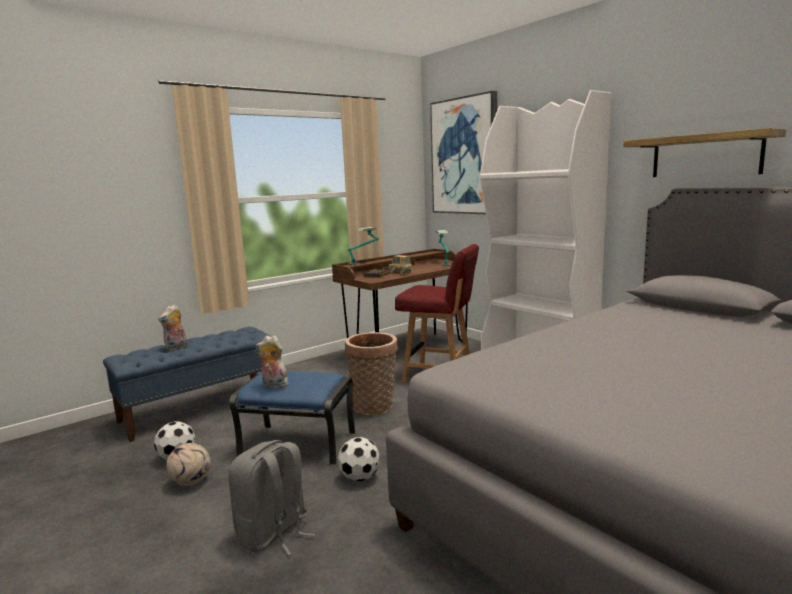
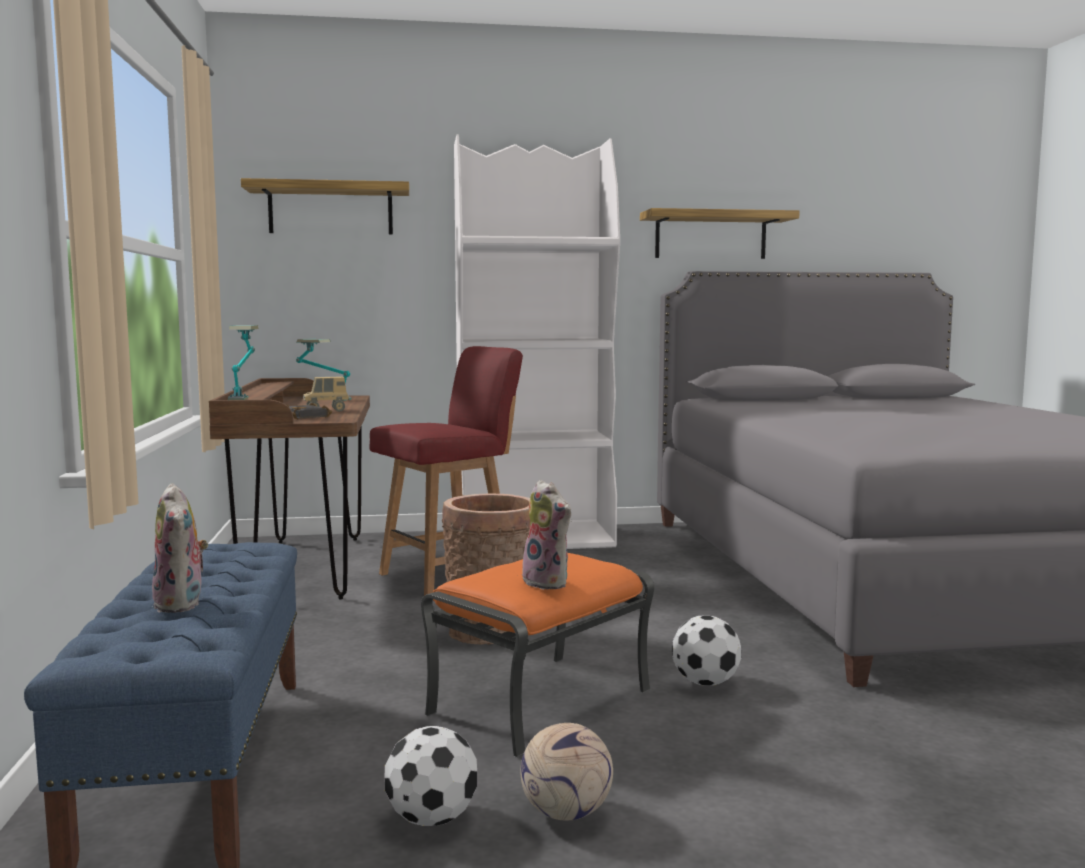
camera: 60 degrees left, 5 degrees down
(273, 385) = (549, 582): plush toy -> plush toy turned 90 degrees counterclockwise
(274, 534) = (812, 763): grey backpack -> none
(299, 444) = (540, 701): blue ottoman -> orange ottoman
(464, 156) = (330, 210): picture -> shelf

